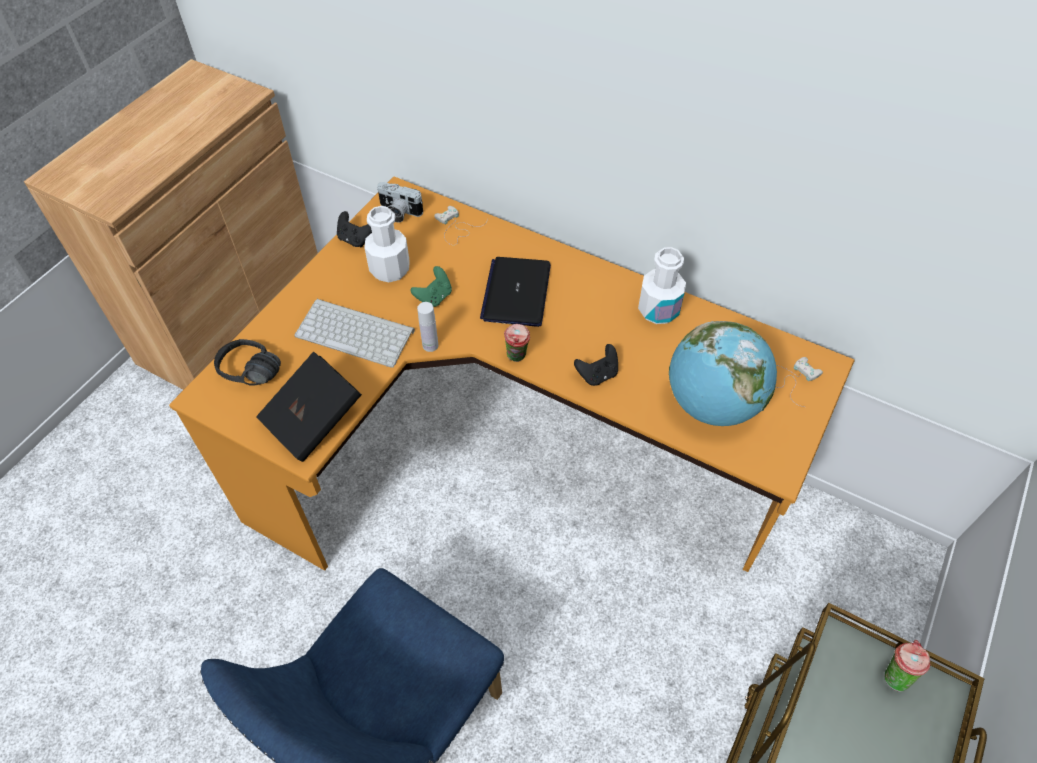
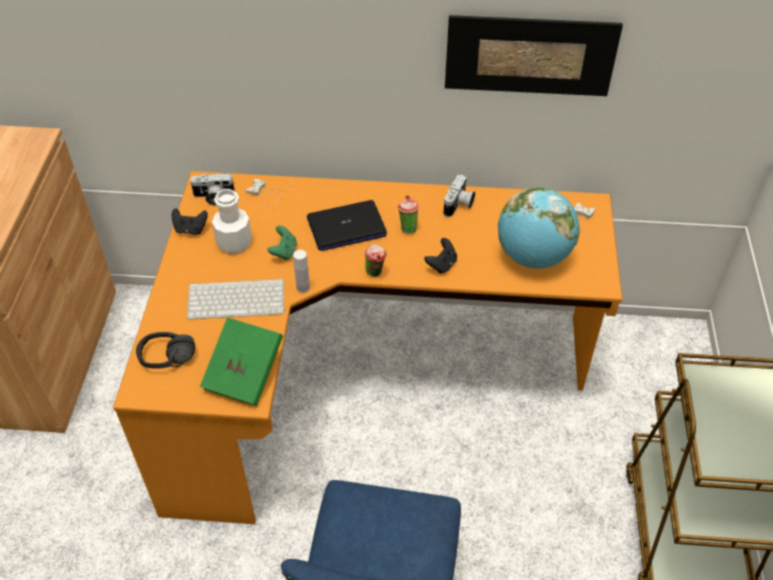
camera: 25 degrees left, 5 degrees down
(314, 419) = (244, 373): black book -> green book
(516, 292) = (346, 227): laptop -> laptop turned 90 degrees counterclockwise
(658, 310) = (459, 205): white bottle -> camera
(787, 151) = (530, 55): none -> picture
(894, 674) = (738, 382): cup -> cup (407, 228)

